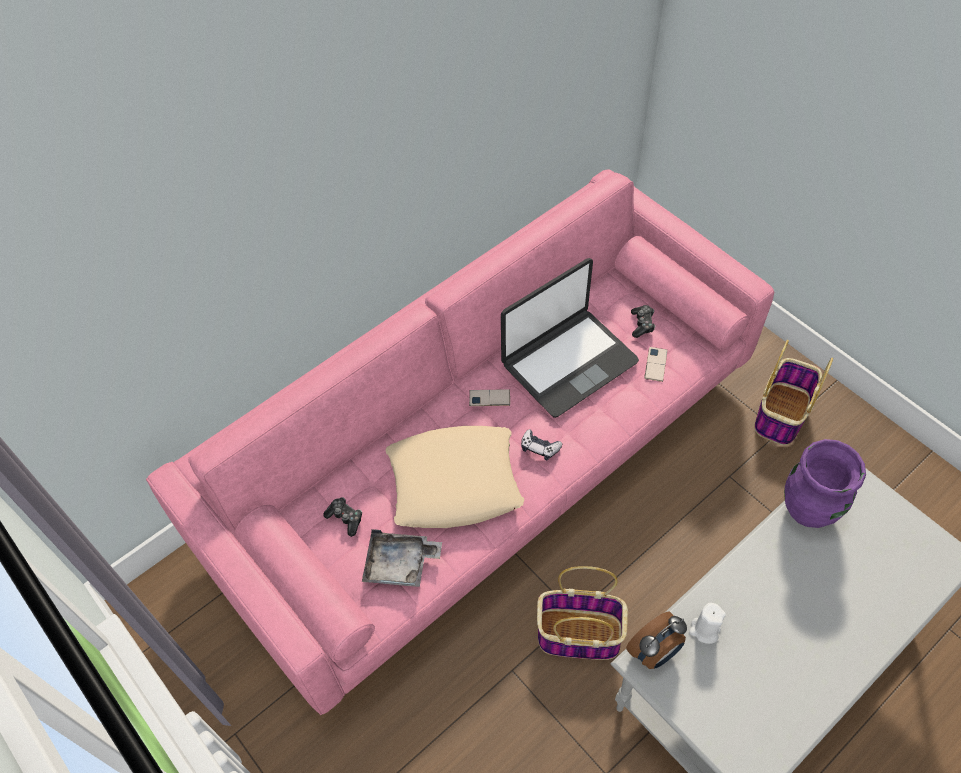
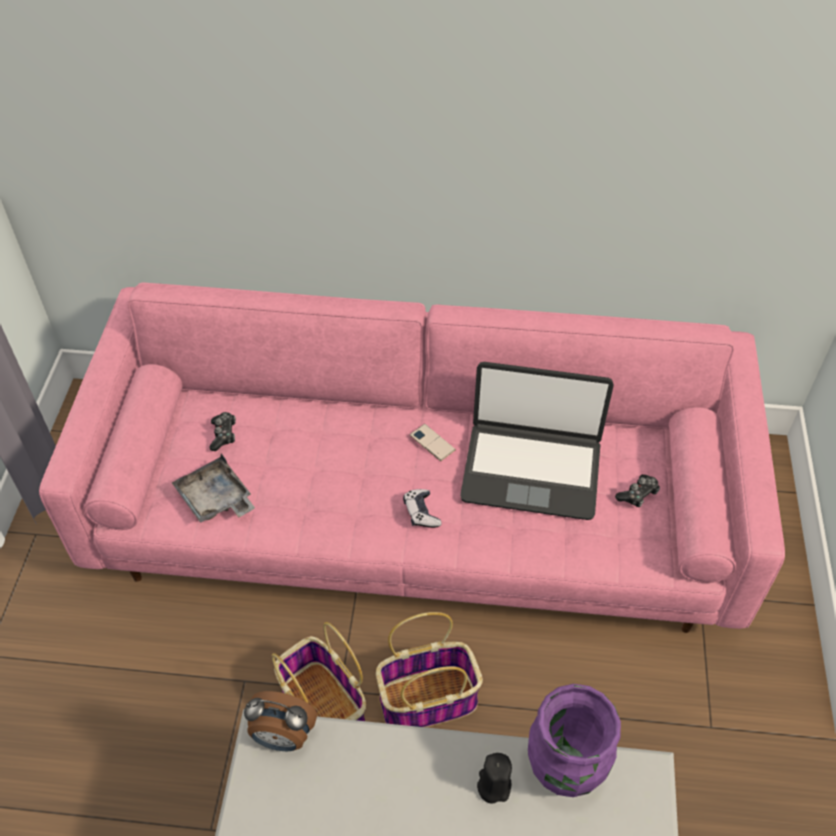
camera: 45 degrees right, 5 degrees down
(455, 482) = (327, 480): beige pillow -> none
(655, 364) = (606, 536): phone -> none
(704, 630) = (343, 764): white candle -> none
(781, 413) = (735, 714): basket -> basket (429, 699)
(788, 555) = (493, 785): none -> black candle

